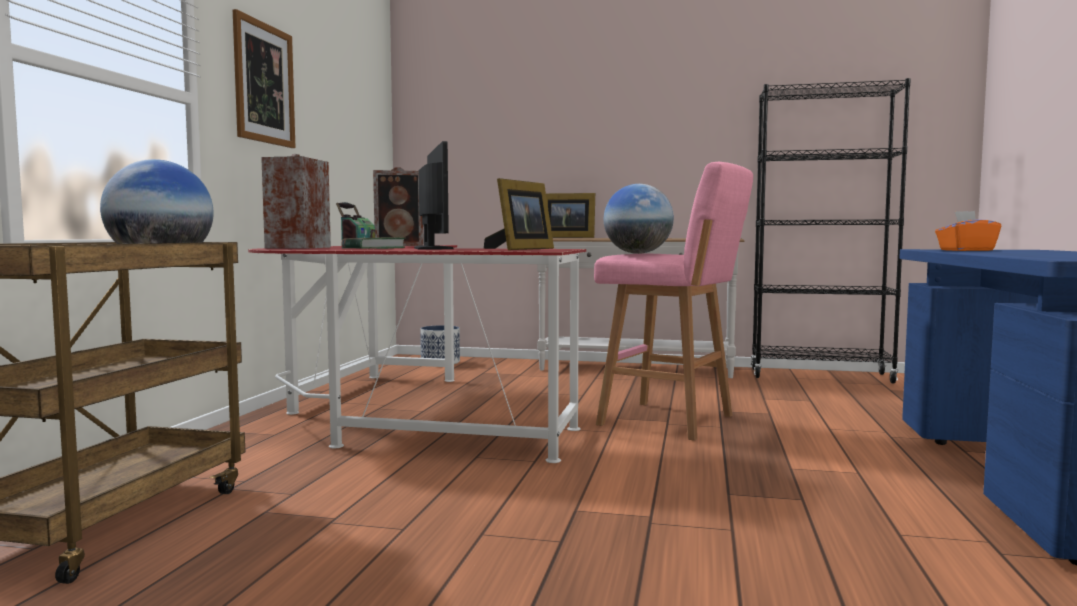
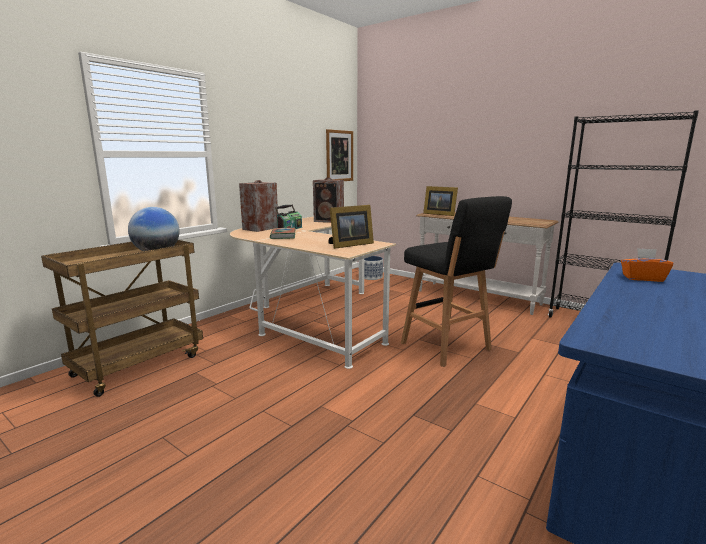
camera: 25 degrees right, 10 degrees up
(264, 83) = (256, 135): picture -> picture (339, 156)
(400, 416) = (310, 317): red desk -> beige desk
(433, 248) = (312, 238): monitor -> none
(638, 253) = (432, 246): globe -> none
(671, 421) = (447, 347): pink stool -> black stool

